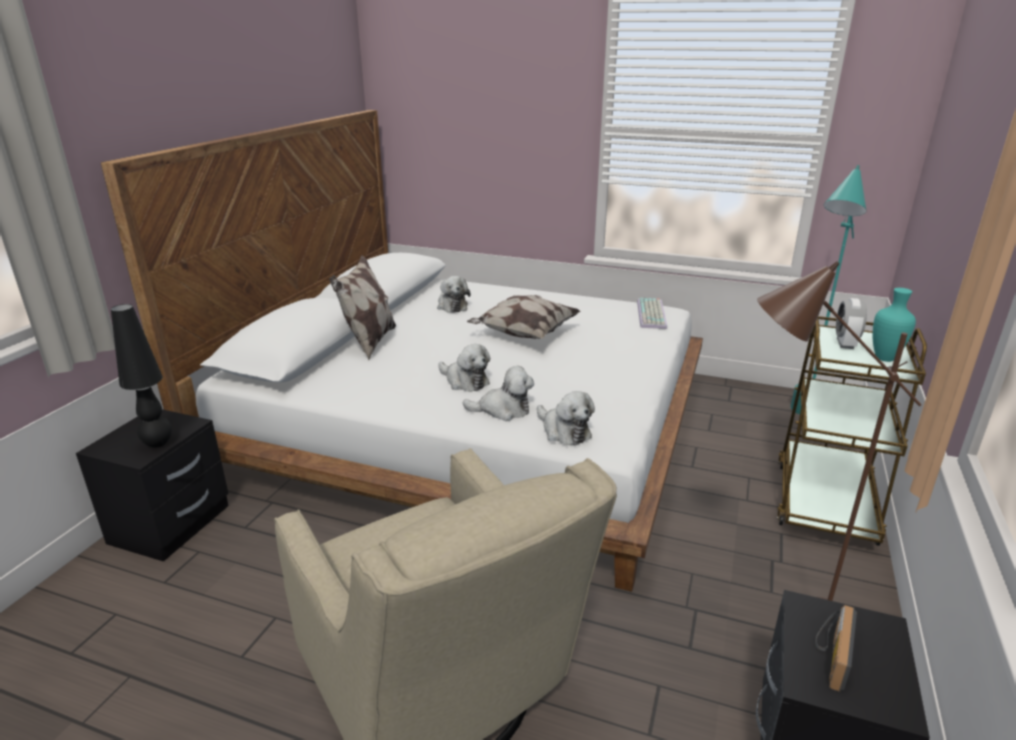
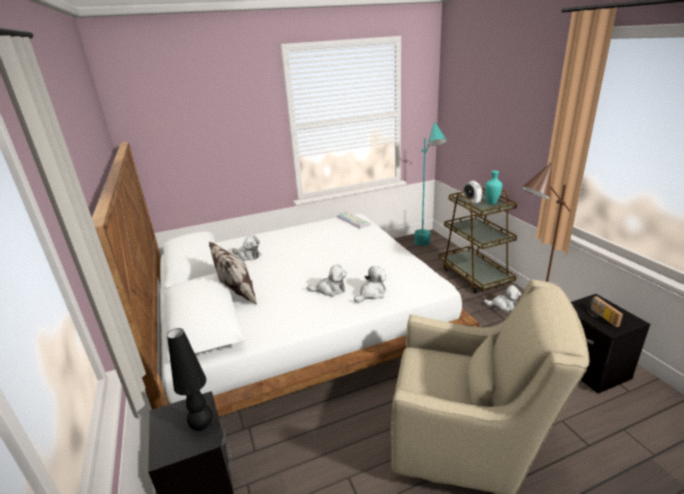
camera: 40 degrees left, 0 degrees up
(524, 334) = (314, 254): pillow -> none
(564, 431) = (413, 289): plush toy -> plush toy (503, 305)

